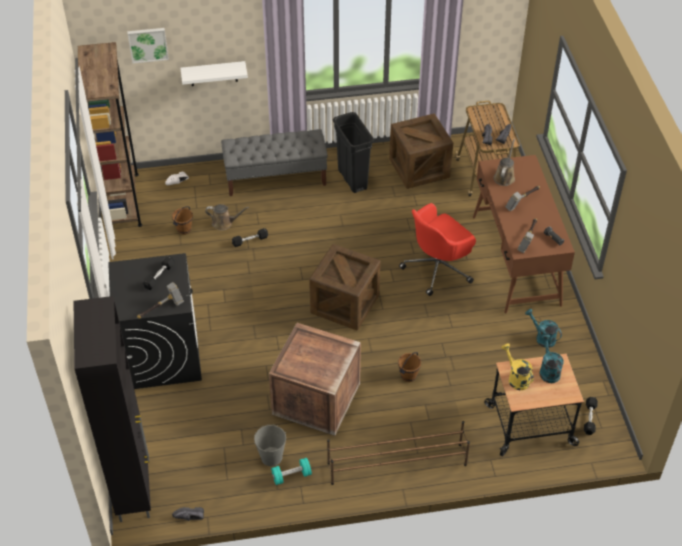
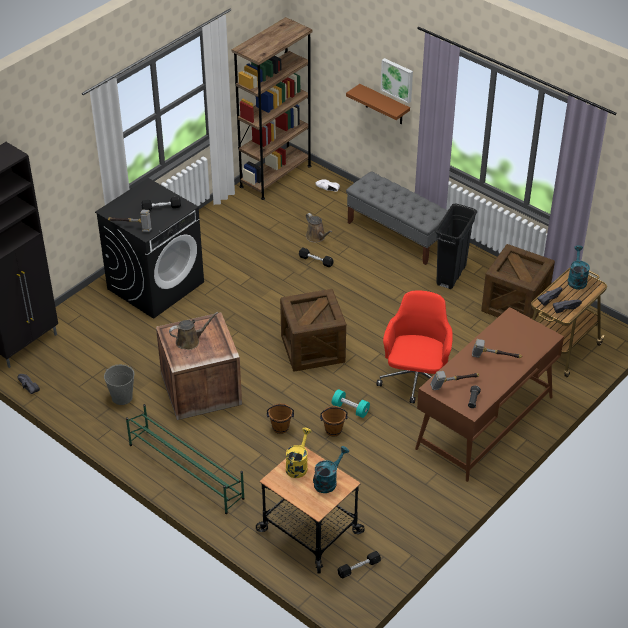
camera: 50 degrees right, 5 degrees down
(148, 44) = (339, 46): picture -> picture (397, 79)
(184, 230) = (285, 222): brown bucket -> brown bucket (333, 431)
(213, 73) = (384, 105): white shelf -> brown shelf
(291, 476) = (115, 418): turquoise dumbbell -> turquoise dumbbell (350, 409)
(396, 463) = (185, 470): brown shoe rack -> green shoe rack
(438, 268) = (415, 380): red office chair -> red office chair turned 90 degrees clockwise
(504, 177) = (510, 332): brown watering can -> brown watering can (190, 341)
(542, 338) = (415, 488): turquoise watering can -> turquoise watering can (576, 279)

